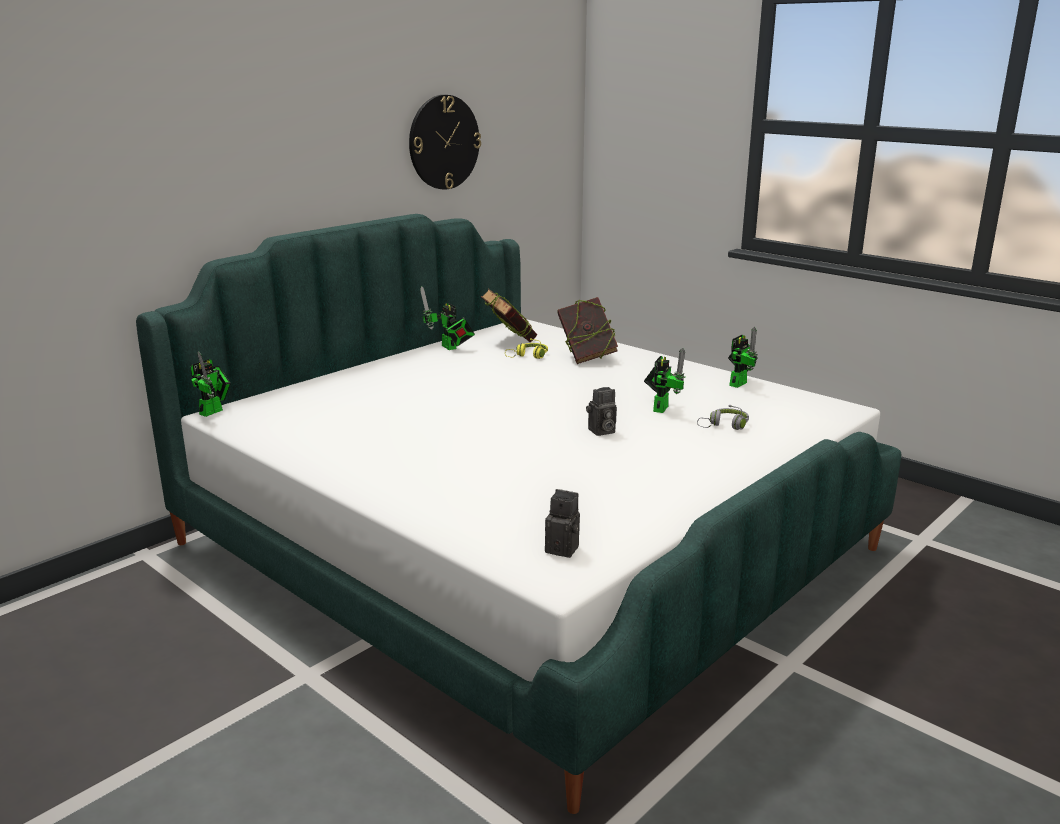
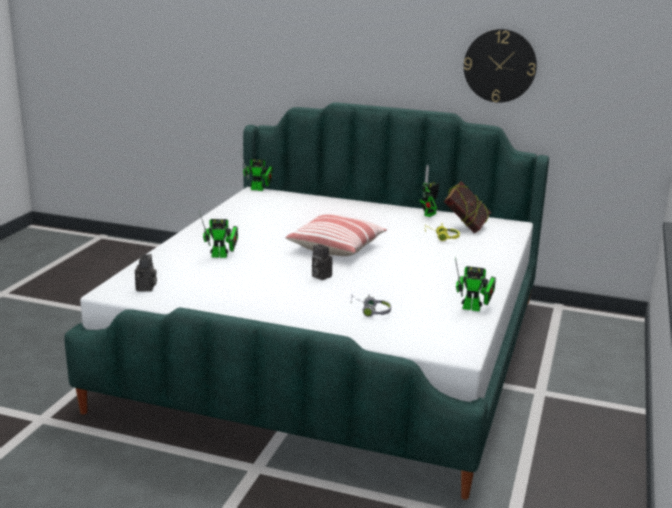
camera: 65 degrees right, 0 degrees up
(510, 407) = (336, 247): none -> pillow
(586, 358) = (463, 254): book -> none
(661, 407) = (385, 288): toy robot -> toy robot (222, 256)

